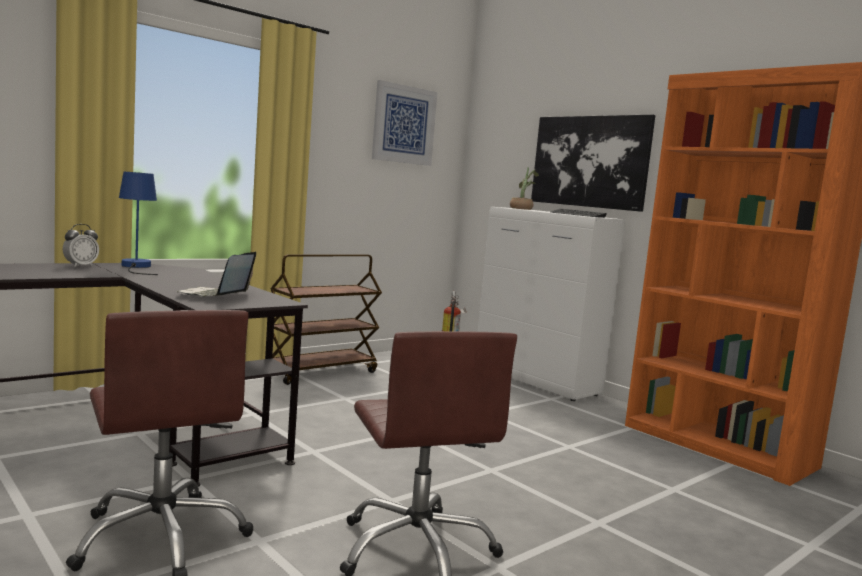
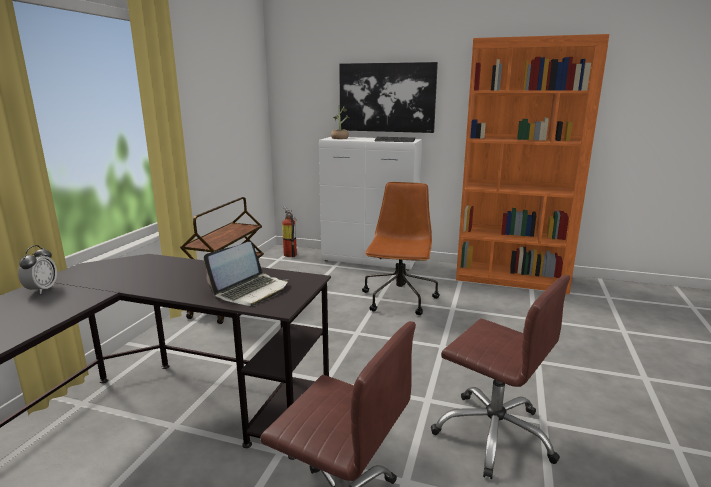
camera: 30 degrees left, 10 degrees up
(136, 267) = (95, 272): blue table lamp -> none
(214, 295) = (251, 291): laptop -> laptop turned 120 degrees counterclockwise
(404, 124) = (231, 77): picture -> none
(511, 420) = (399, 300): none -> brown office chair

